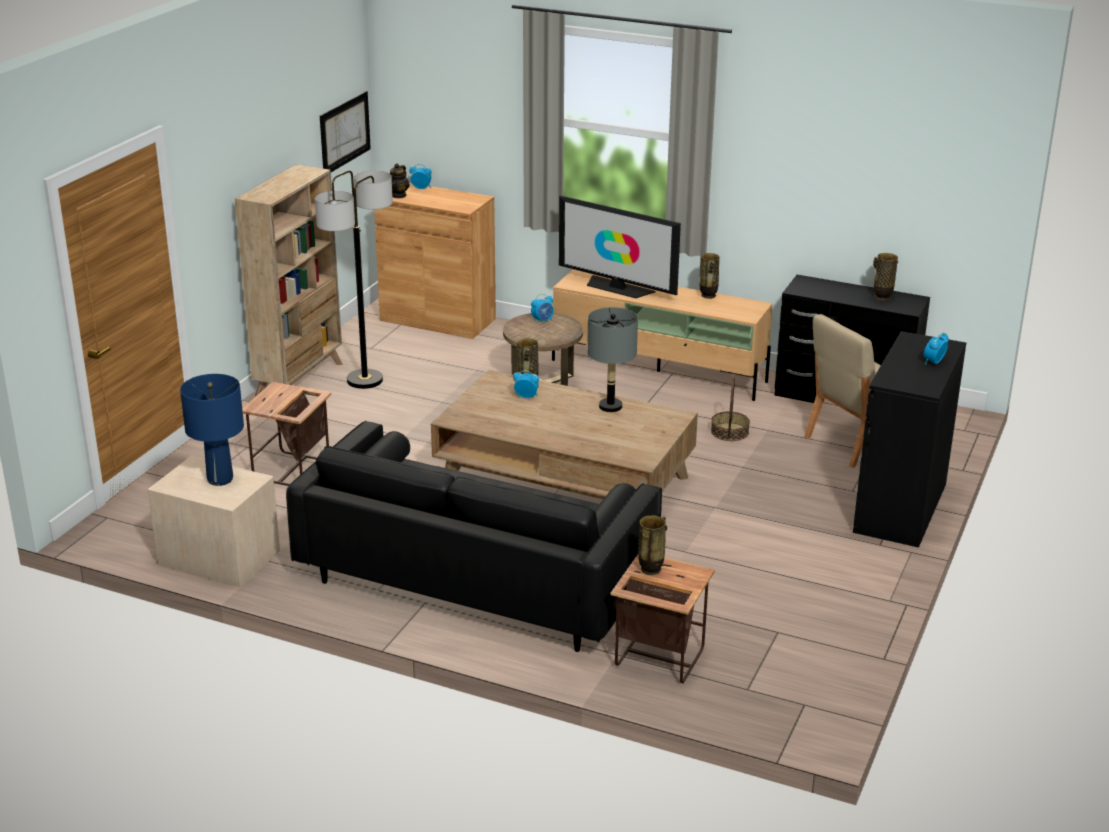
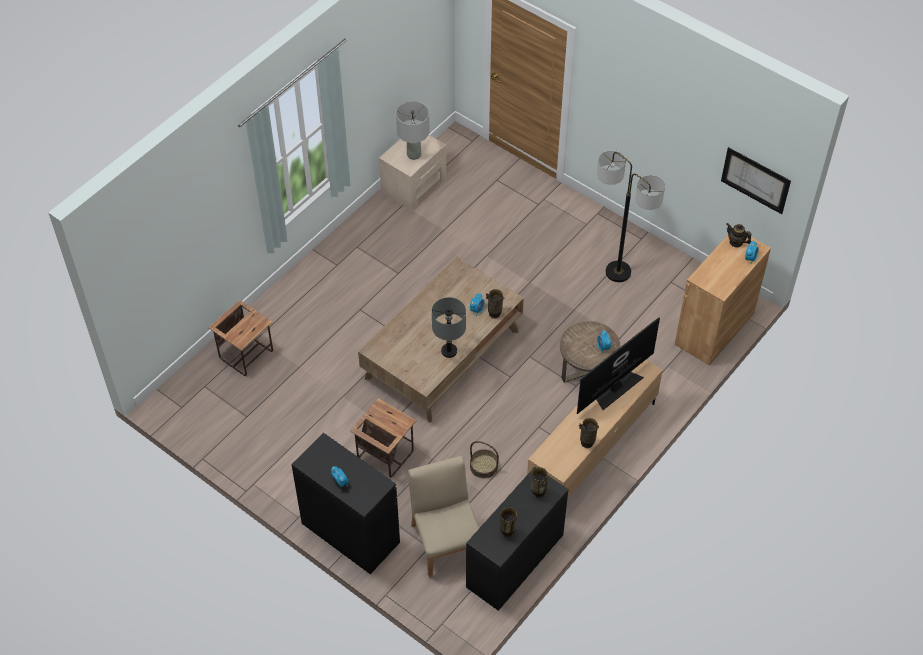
camera: 105 degrees right, 25 degrees up
(220, 479) = (414, 154): blue table lamp -> grey table lamp
(290, 470) = (502, 222): side table -> side table (384, 454)
(300, 379) = (628, 238): beige bookcase -> none
(476, 580) = (349, 290): black sofa -> none
(651, 570) = (251, 321): vase -> vase (538, 493)

